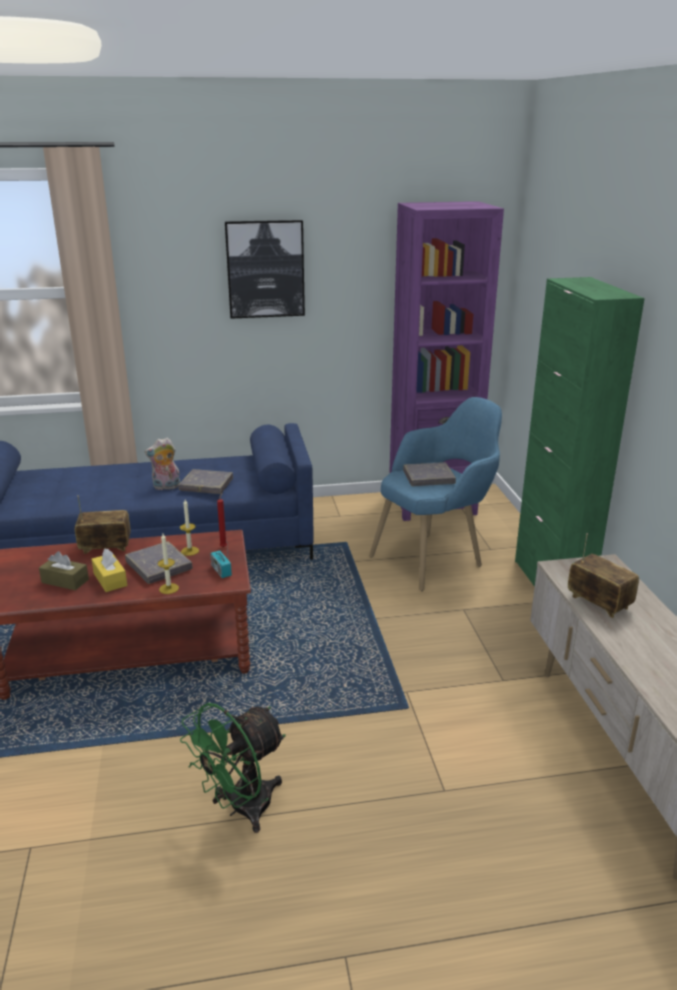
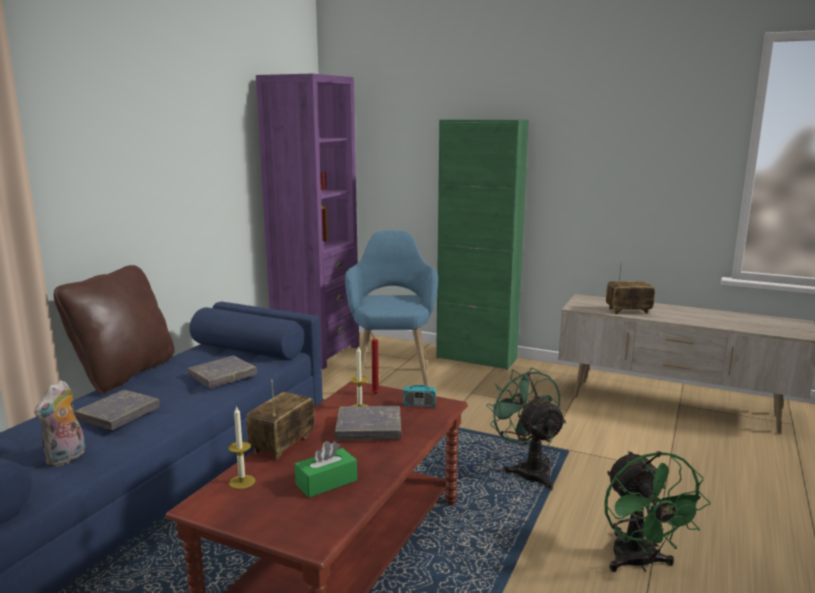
camera: 55 degrees left, 10 degrees down
(65, 581) = (326, 482): brown tissue box -> green tissue box
(110, 579) = (360, 457): yellow tissue box -> none
(166, 487) = (184, 394): plush toy -> plush toy (67, 458)
(169, 588) = (420, 433): candle -> candle (242, 482)
(178, 457) = (124, 373): none -> brown pillow
(265, 269) = (163, 139): picture -> none
(343, 694) = (528, 469): none -> green fan
(428, 478) = (390, 303): grey book -> grey book (119, 414)

